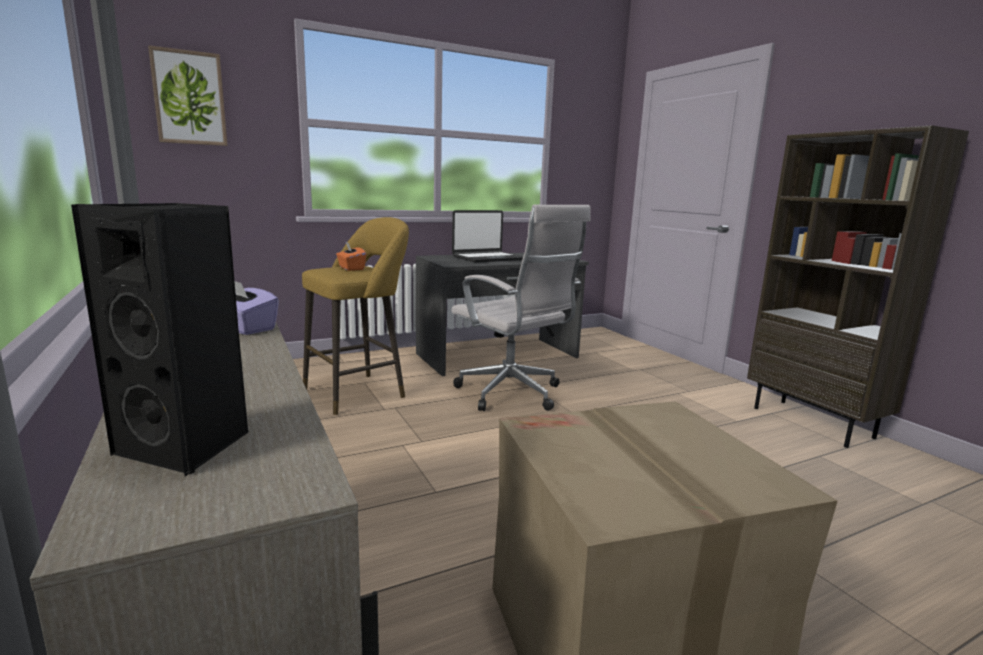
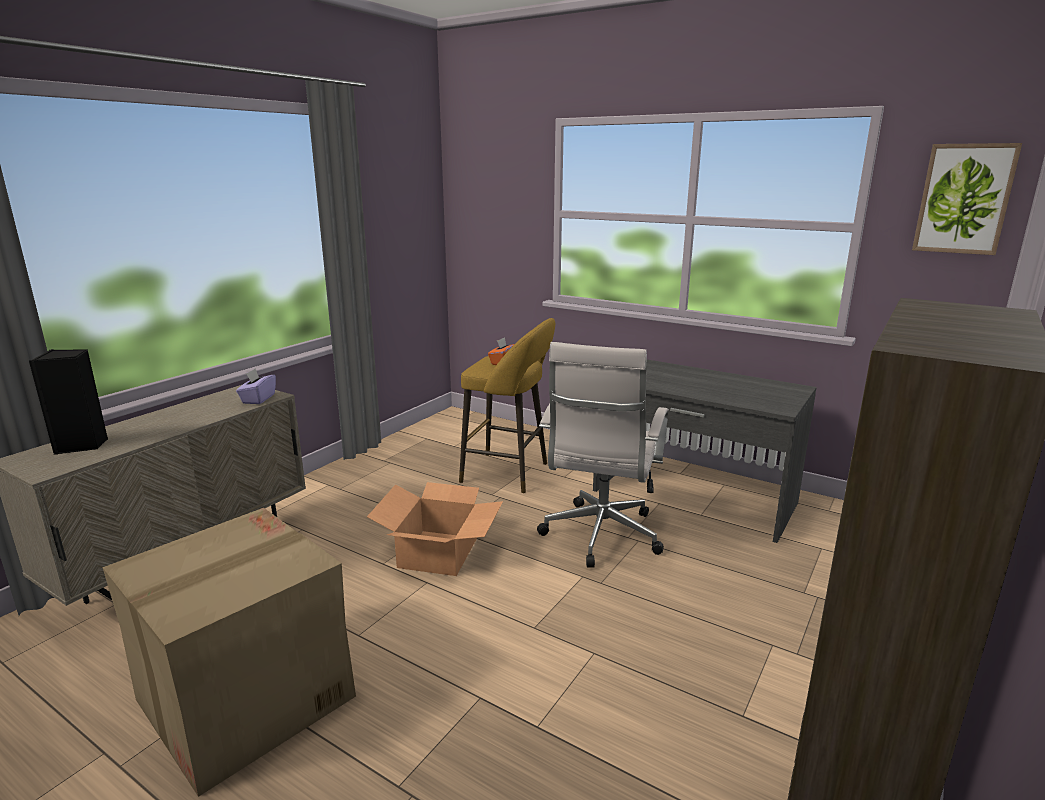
camera: 60 degrees right, 5 degrees up
(189, 98) = (481, 198): picture -> picture (964, 199)
(453, 458) = (439, 552): none -> cardboard box
(487, 258) = (686, 378): laptop -> none

